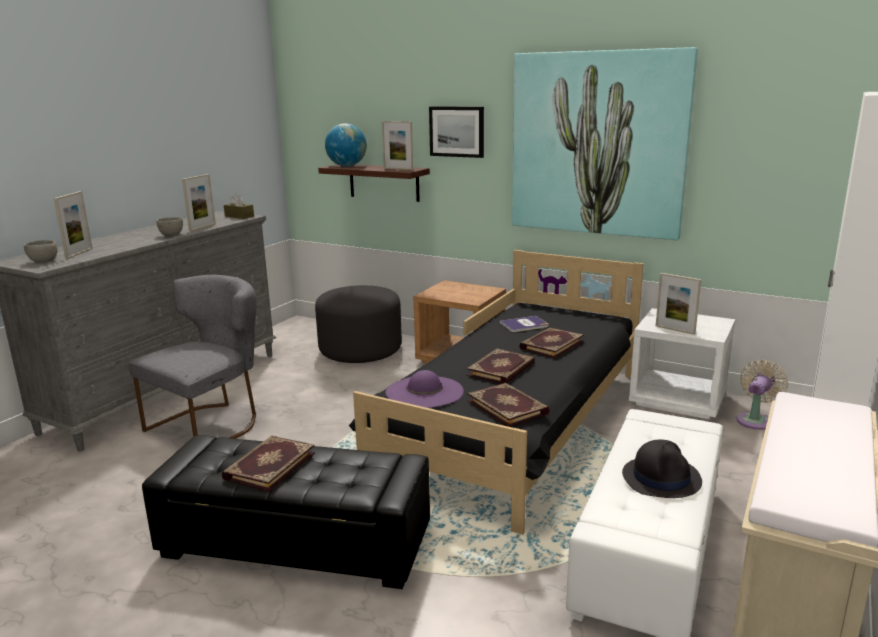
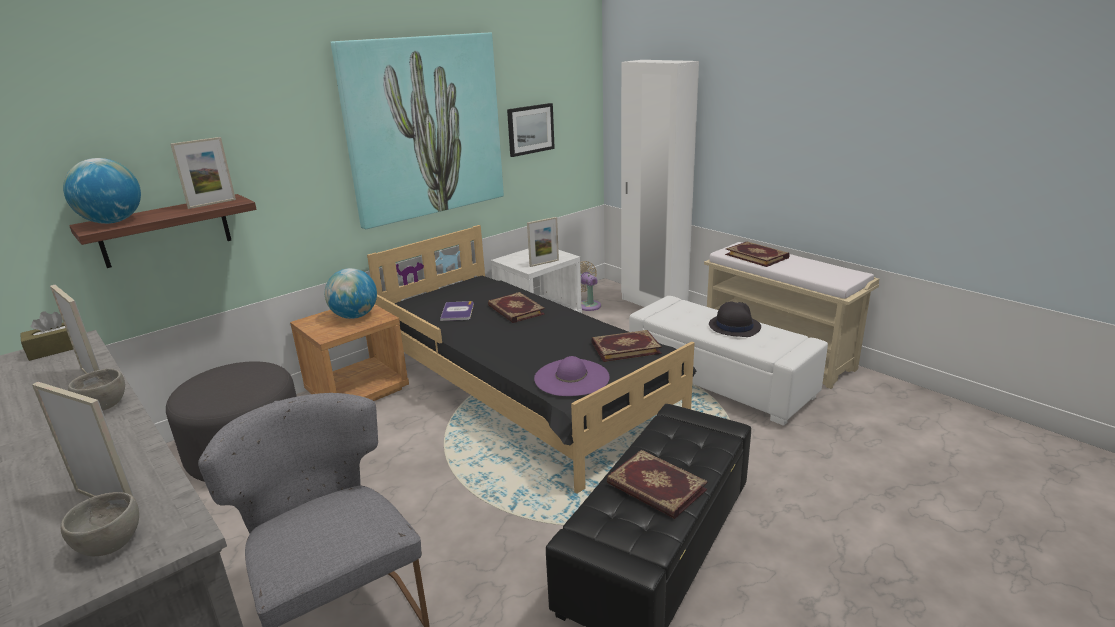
camera: 70 degrees left, 5 degrees up
(457, 131) = (268, 140): picture -> picture (530, 129)
(468, 293) = (355, 316): none -> globe
(502, 369) = (550, 337): book -> book (757, 256)

